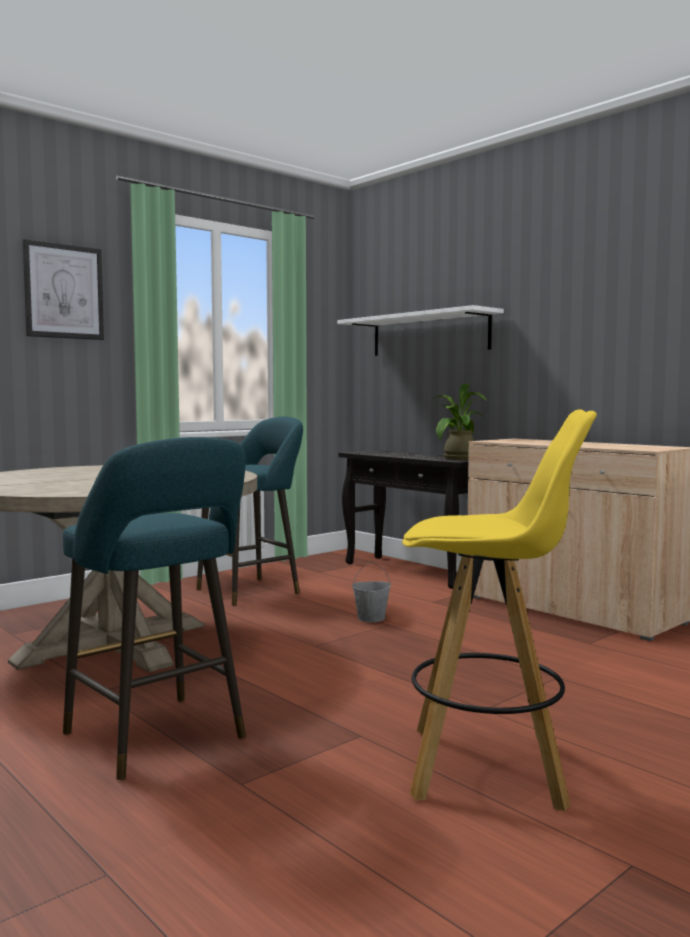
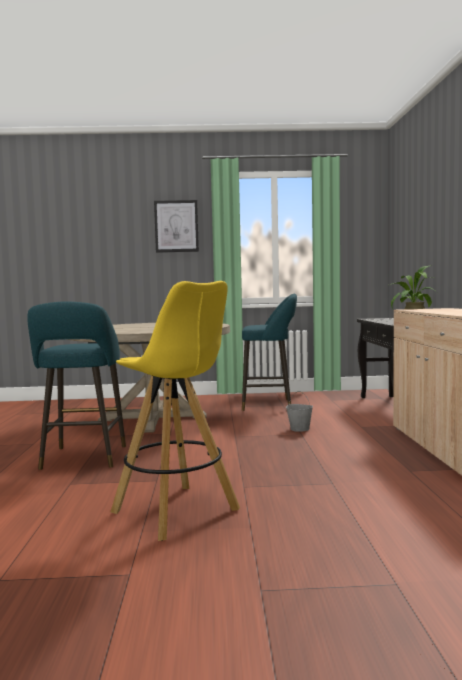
camera: 40 degrees right, 0 degrees up
(429, 334) = (417, 229): white shelf -> none

